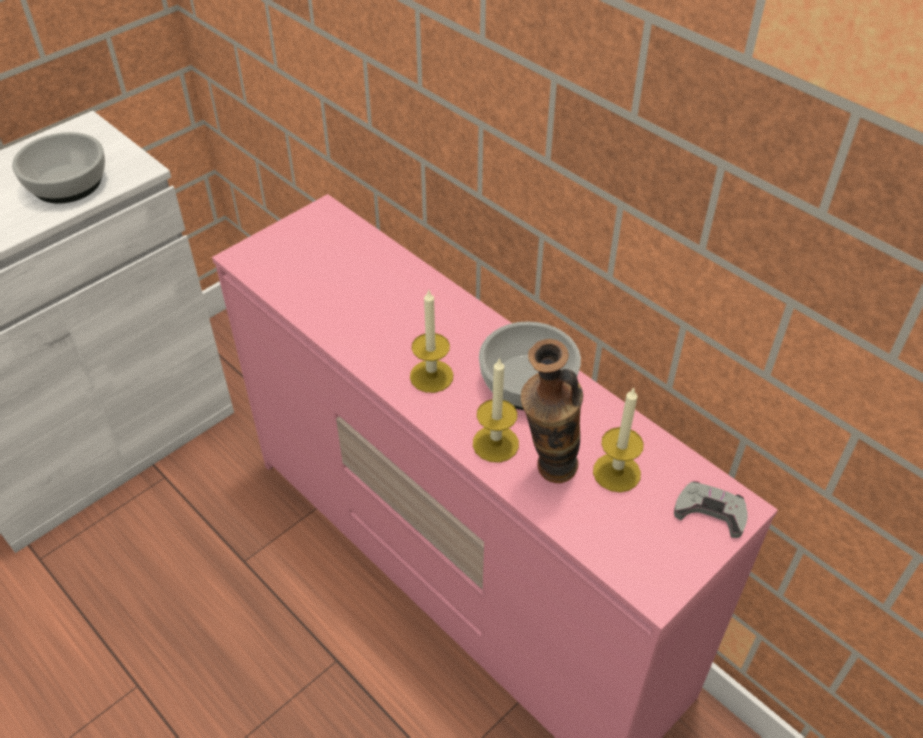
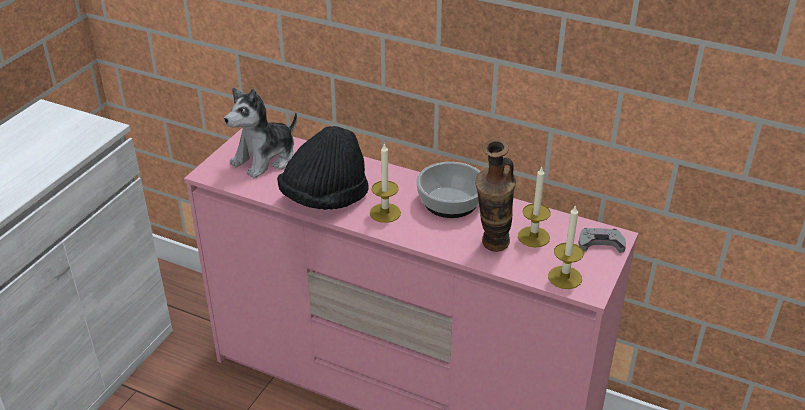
camera: 20 degrees left, 10 degrees down
(68, 183) = (54, 147): bowl -> none
(322, 253) = (265, 159): none -> plush toy
(365, 332) = (324, 198): none -> black hat
(495, 443) = (449, 240): candle -> candle (565, 277)

